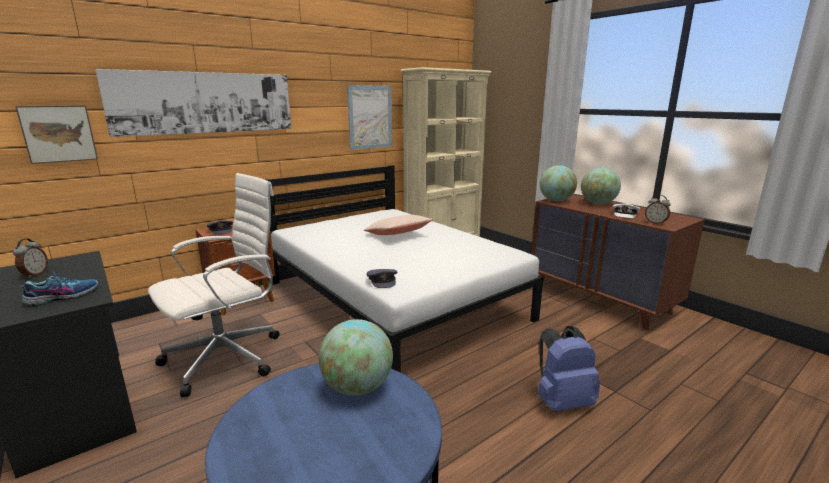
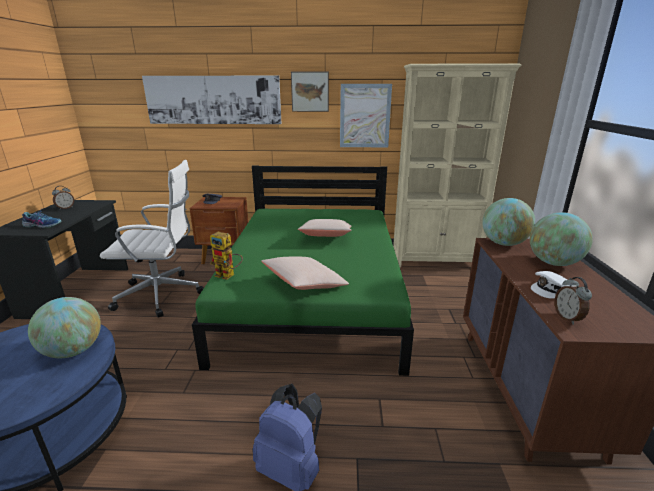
camera: 40 degrees right, 5 degrees up
(58, 133) = (124, 119): picture -> picture (310, 91)
(382, 281) = (229, 275): grey cap -> toy robot
(393, 300) = (314, 296): white bed -> green bed
(454, 267) = (304, 284): none -> beige pillow

